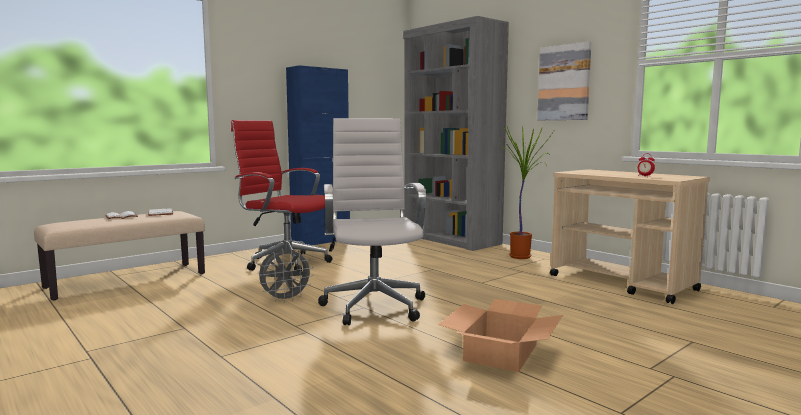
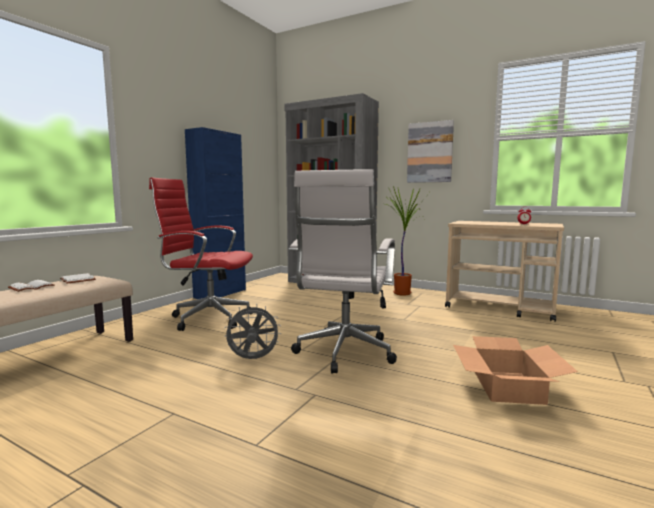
camera: 20 degrees left, 0 degrees up
(285, 300) = (253, 360): grey fan -> grey fan turned 135 degrees counterclockwise
(374, 305) = (344, 354): white office chair -> white office chair turned 135 degrees counterclockwise

